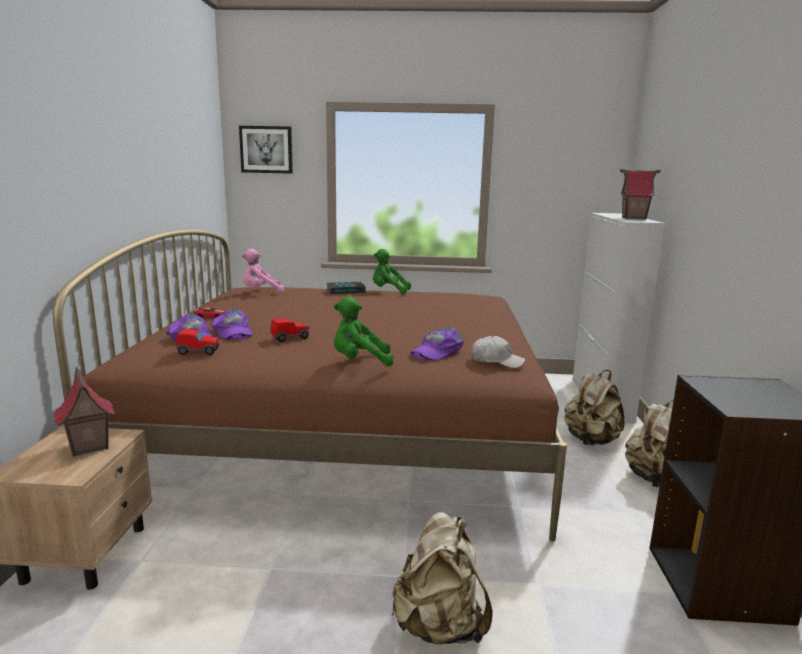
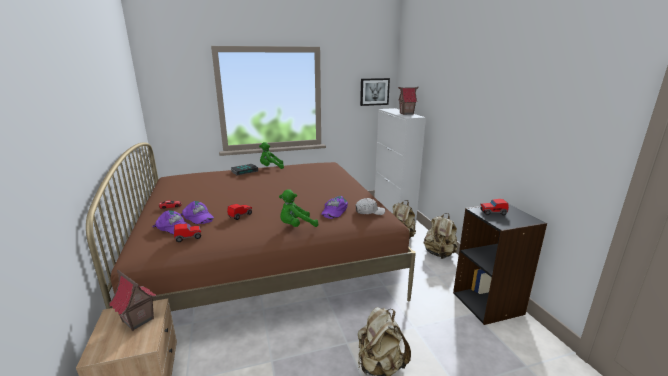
camera: 20 degrees left, 5 degrees up
(261, 292) = (188, 179): pink plush toy -> none
(266, 149) = (170, 79): picture -> picture (374, 91)
(732, 389) = (493, 213): none -> toy car

